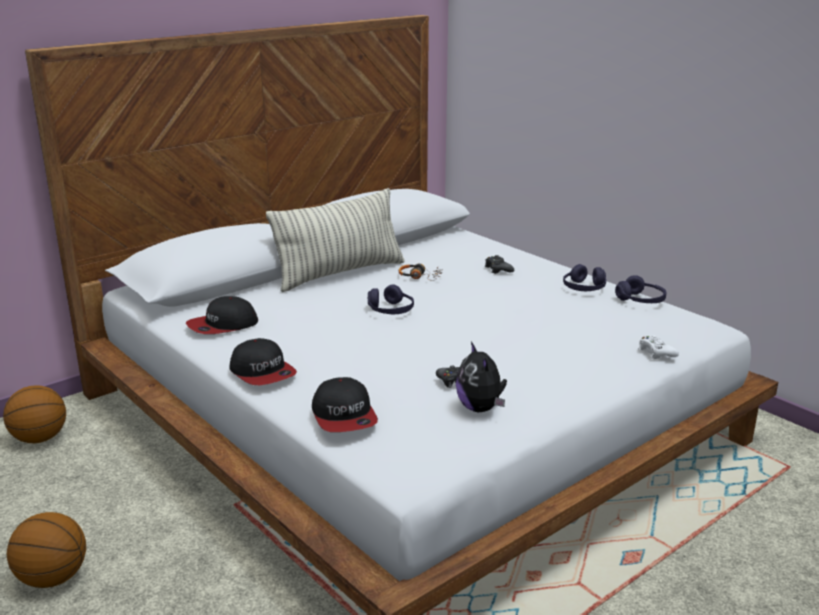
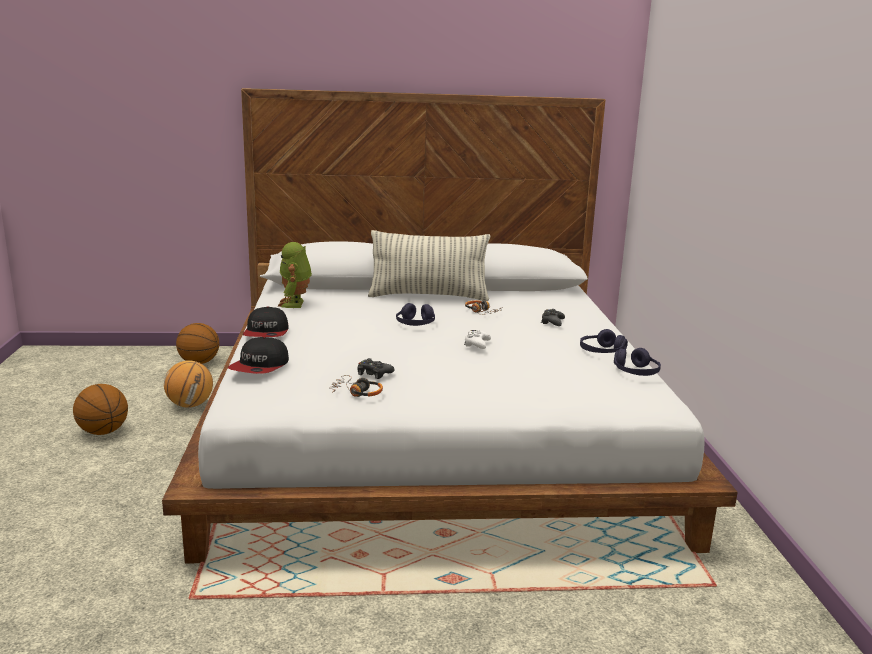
camera: 35 degrees right, 5 degrees down
(114, 497) = (190, 405): none -> basketball
(222, 326) = (295, 304): cap -> toy robot
(481, 408) = (356, 392): plush toy -> headphones
(656, 352) = (568, 406): white game controller -> white game controller (476, 344)

